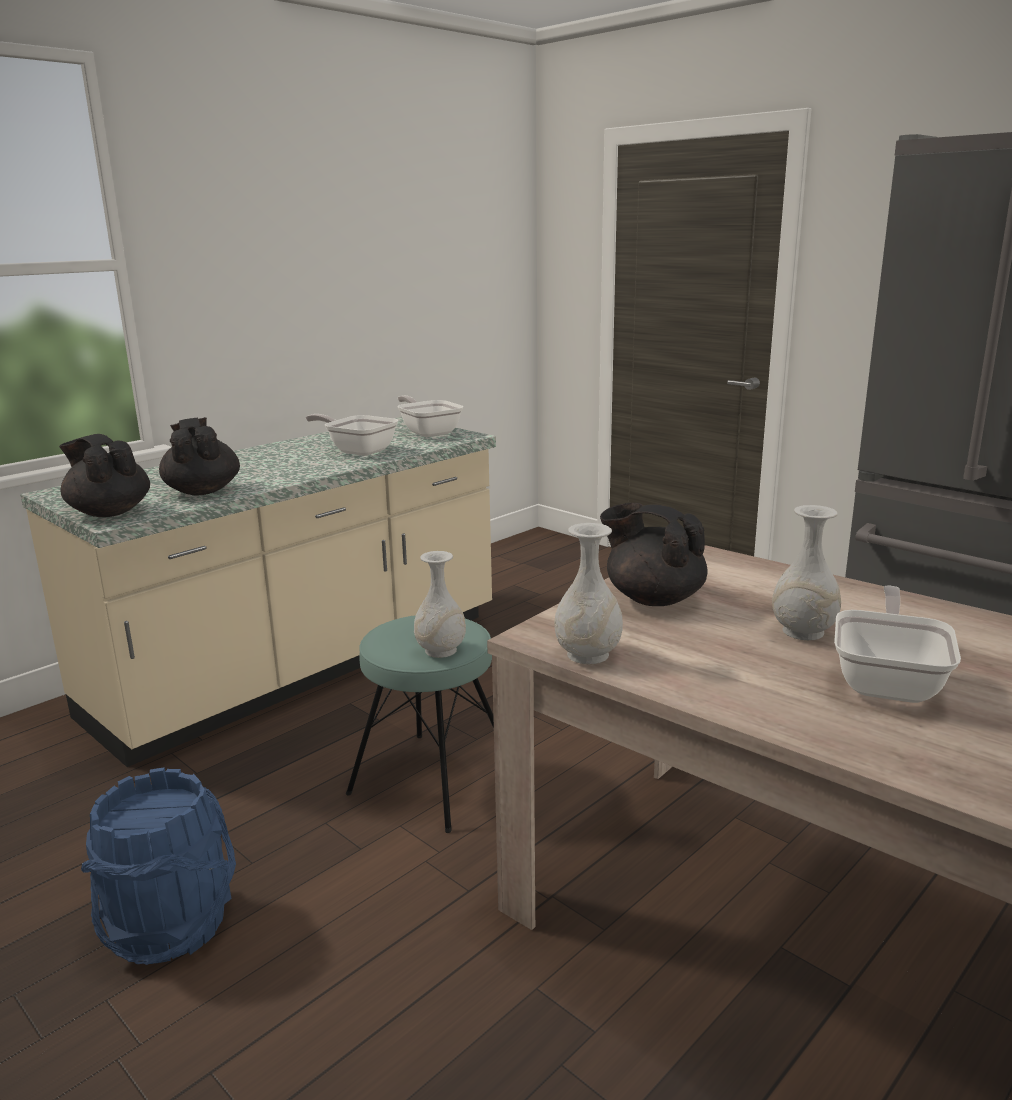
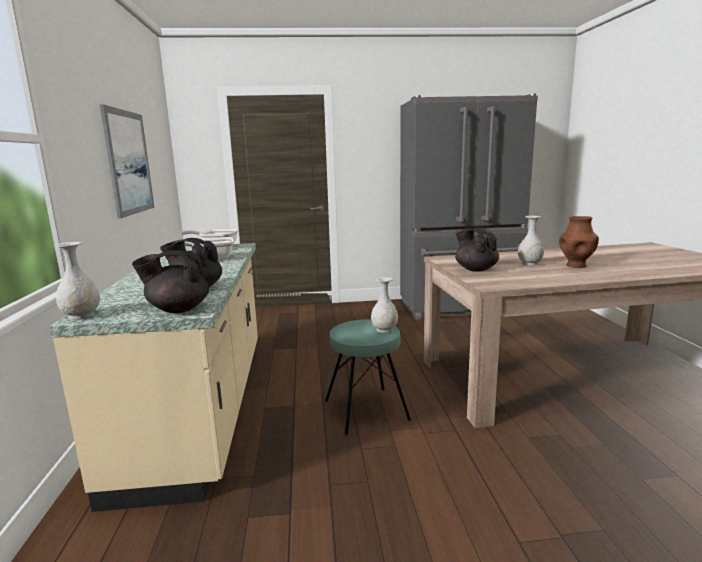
camera: 50 degrees left, 5 degrees down
(170, 925) = (391, 525): blue bucket -> none
(359, 280) = (129, 162): none -> picture
(588, 655) = (515, 284): white vase -> white vase (82, 316)
(653, 598) = (475, 269): black teapot -> black teapot turned 75 degrees clockwise
(888, 680) = (576, 265): frying pan -> brown vase

